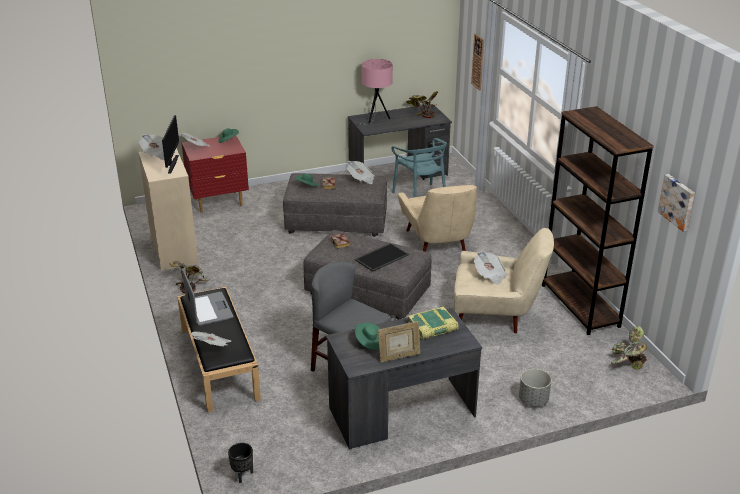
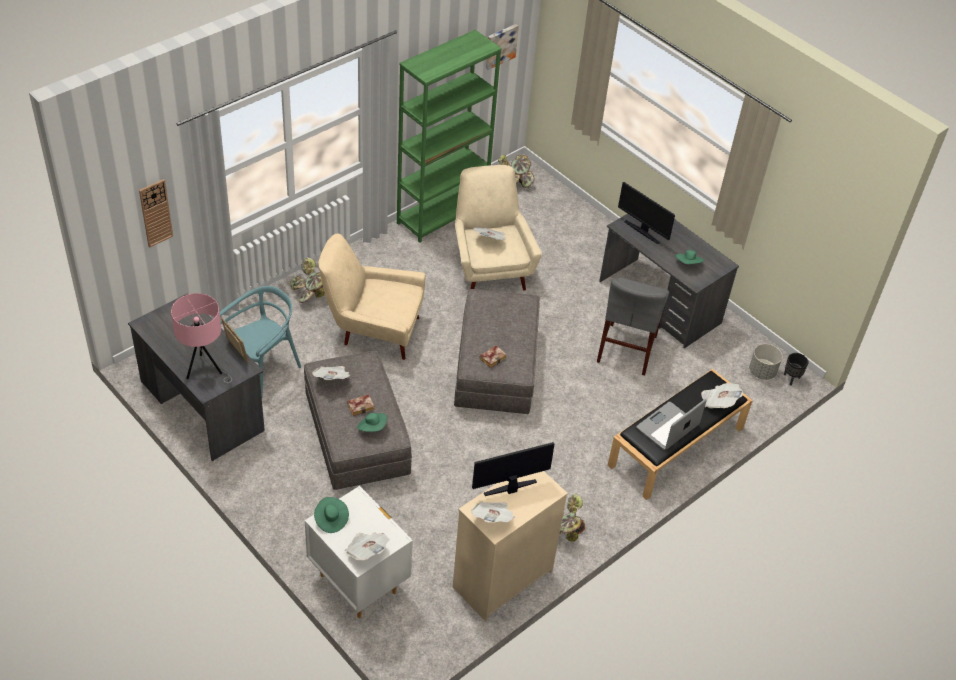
camera: 115 degrees left, 15 degrees up
(218, 202) = (359, 583): red nightstand -> white nightstand
(381, 257) = (502, 319): tray -> none
(399, 357) = (694, 243): picture frame -> picture frame (236, 352)
(422, 113) = (166, 327): potted plant -> potted plant (309, 294)
(433, 327) = (642, 231): book -> monitor
(438, 244) = (373, 330): beige armchair -> beige armchair turned 135 degrees counterclockwise
(533, 400) = (595, 229): grey planter -> grey planter (762, 371)
(580, 306) = (442, 214): brown bookcase -> green bookcase

